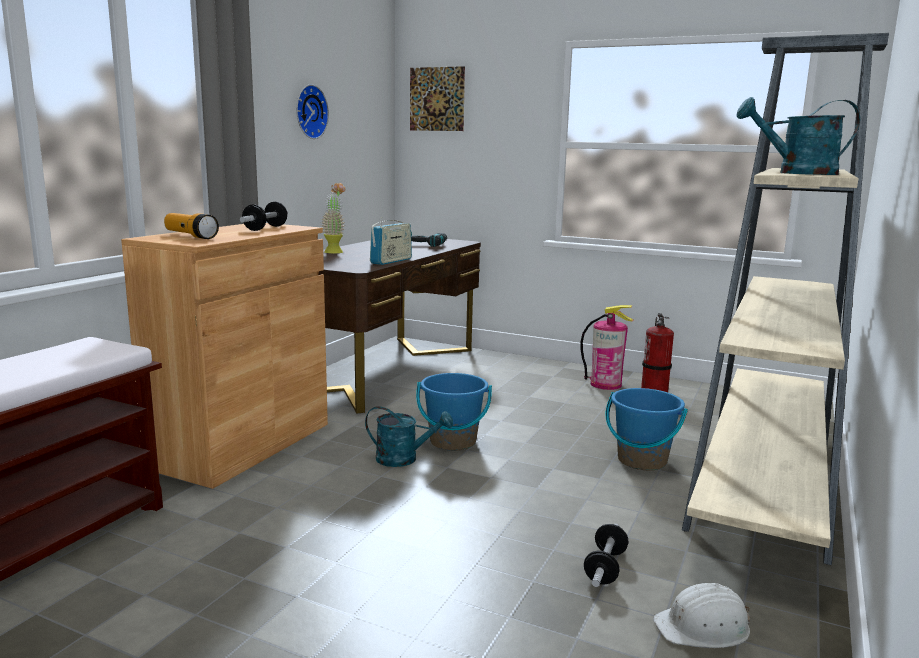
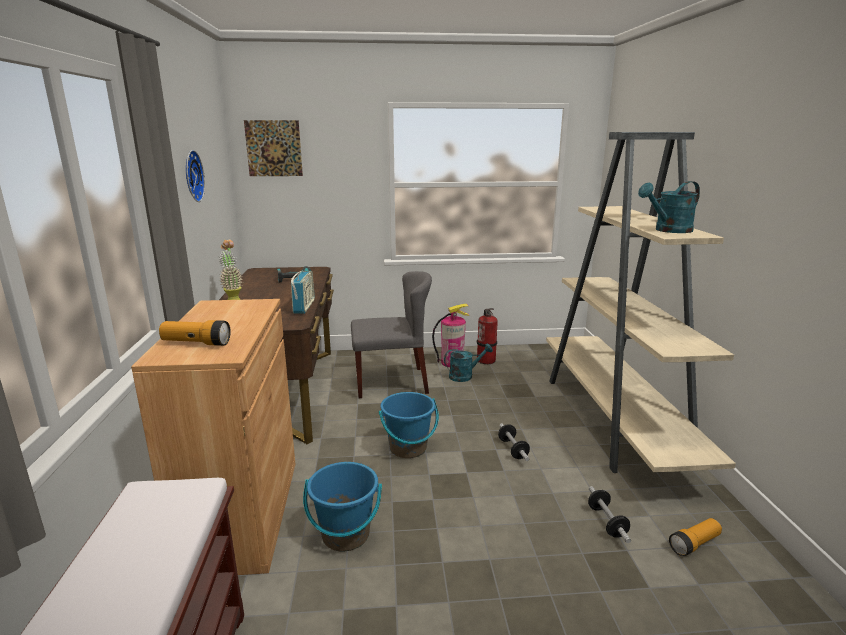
camera: 30 degrees left, 5 degrees up
(265, 228) = (236, 311): dumbbell -> dumbbell (513, 449)
(404, 459) = (391, 478): turquoise watering can -> turquoise watering can (465, 376)
(508, 386) = (391, 382): none -> grey chair
(641, 460) = (537, 423): blue bucket -> blue bucket (345, 535)
(703, 627) = (694, 544): white hard hat -> flashlight

